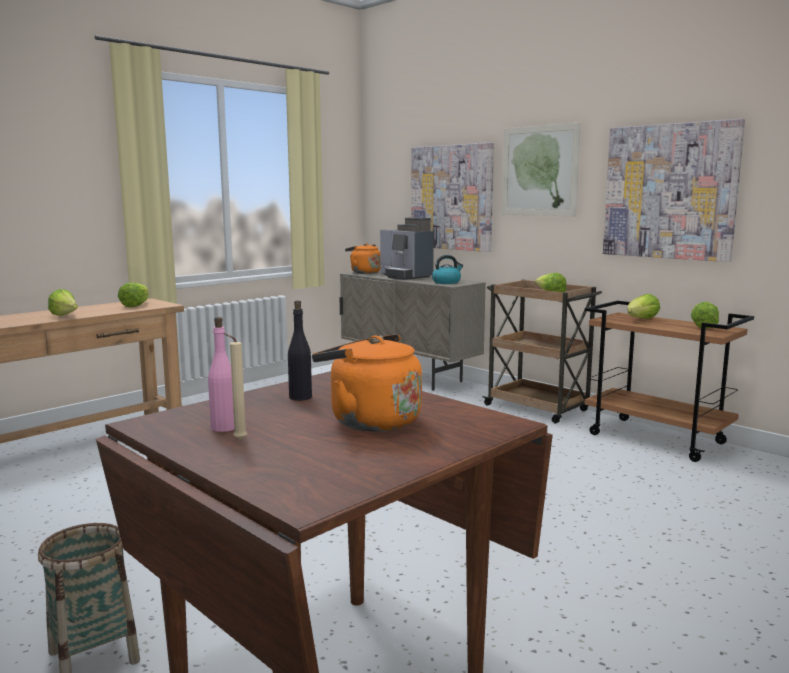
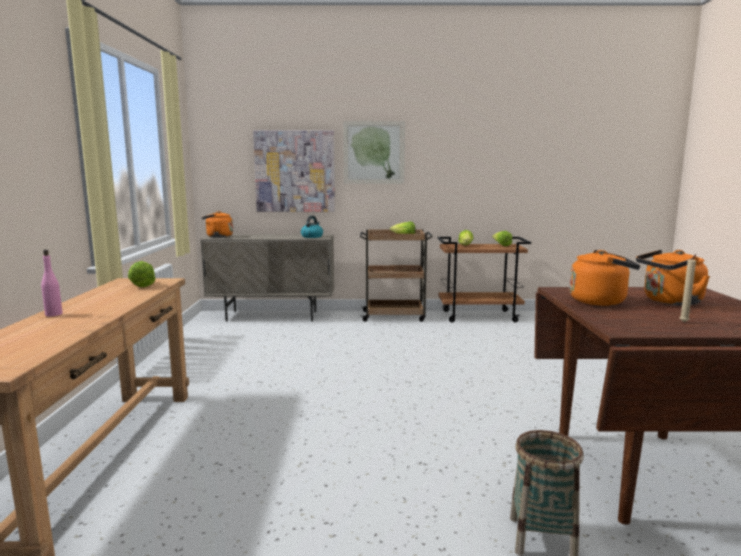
camera: 45 degrees left, 0 degrees up
(66, 316) = (118, 305): lettuce -> none
(224, 427) = (654, 320): pink bottle -> pink bottle (54, 314)
(300, 397) = (601, 301): black bottle -> orange kettle
(405, 276) = (263, 236): coffee machine -> none
(669, 191) = (467, 167): picture -> none

